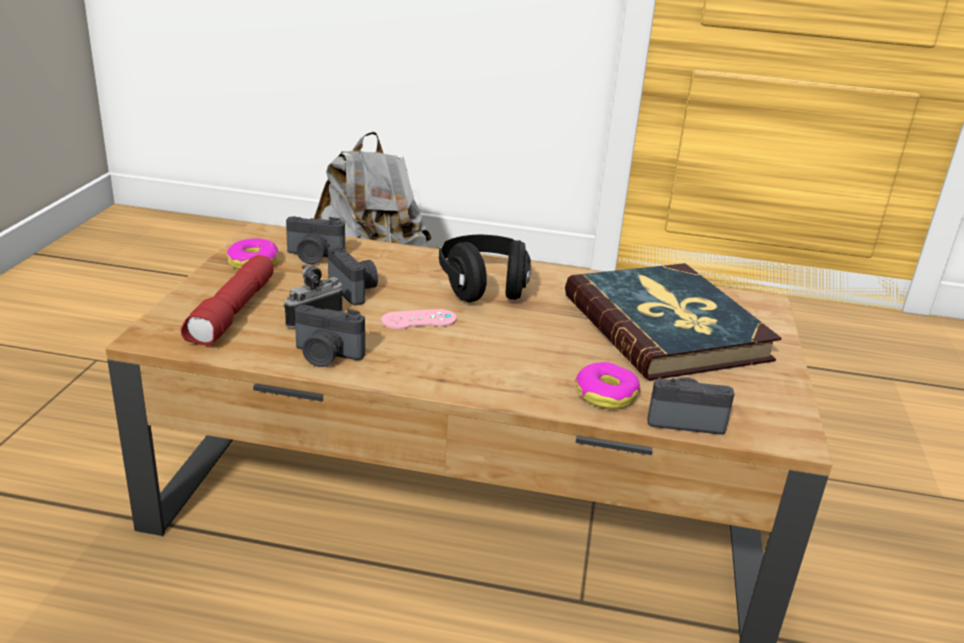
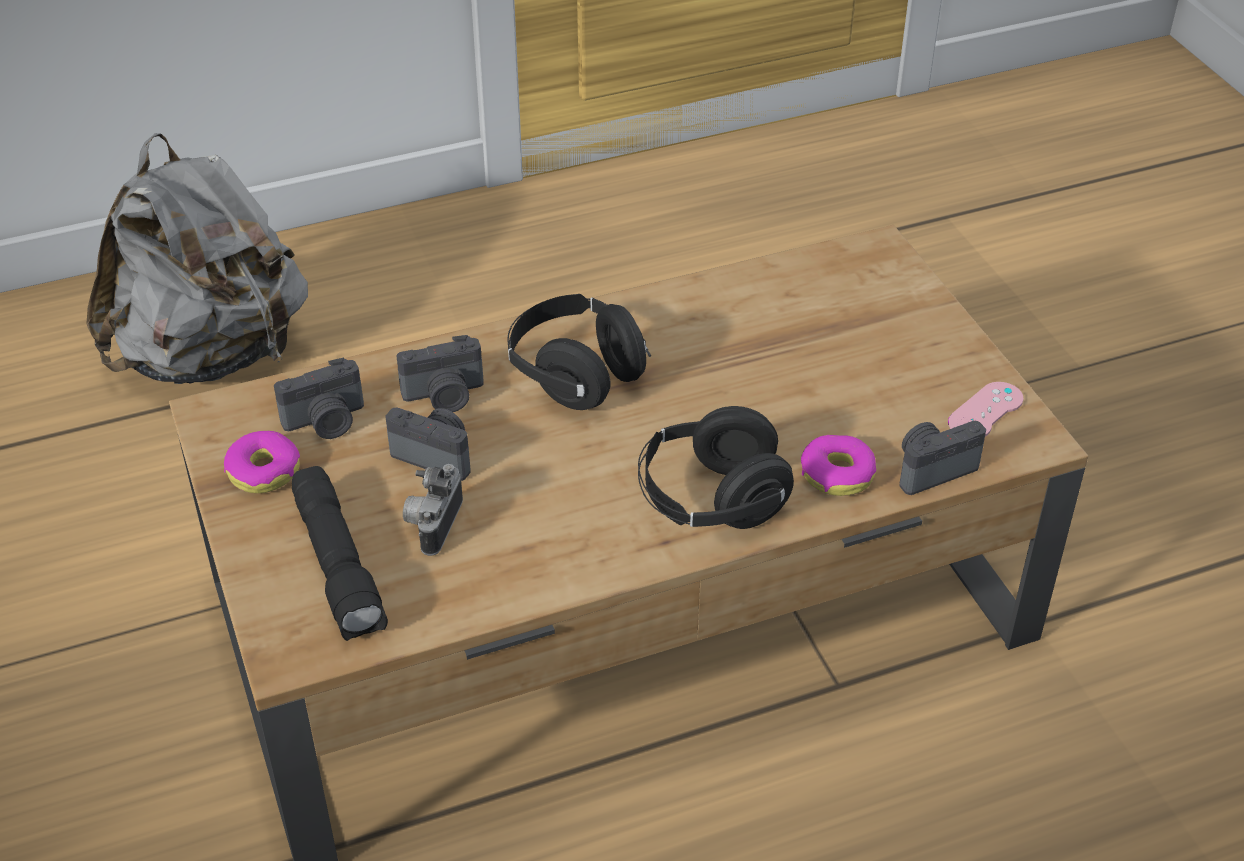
camera: 30 degrees left, 15 degrees up
(234, 313) = (340, 566): red flashlight -> black flashlight
(326, 356) = (515, 574): camera -> camera (445, 396)
(419, 320) = (557, 465): pink game controller -> pink game controller (985, 411)
(498, 373) = (711, 501): none -> black headphones
(666, 327) = (815, 340): book -> none

